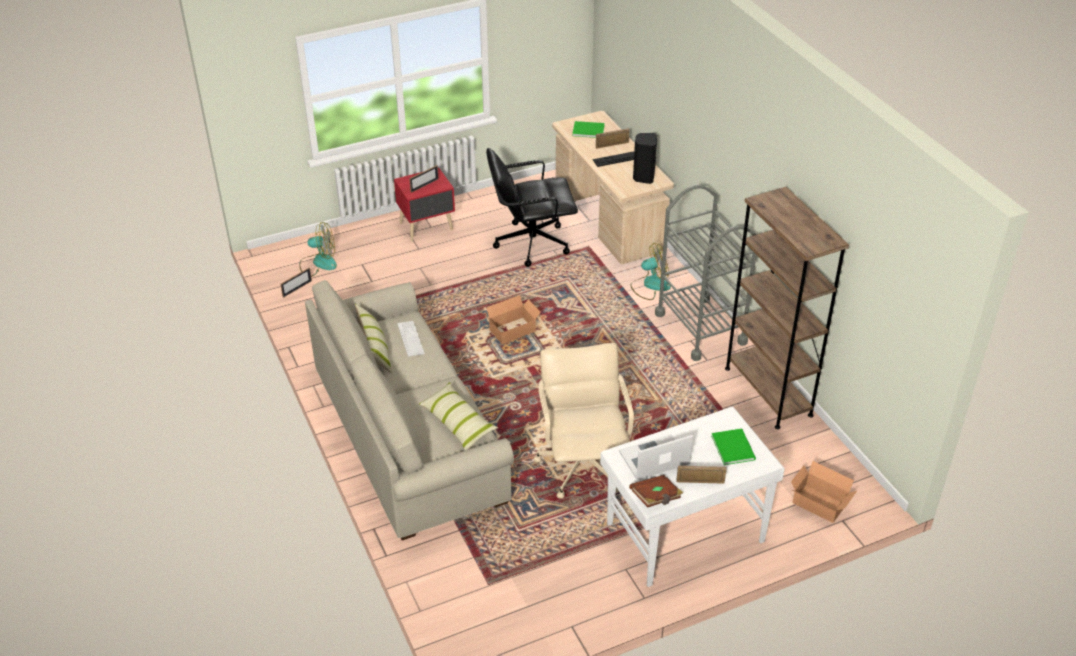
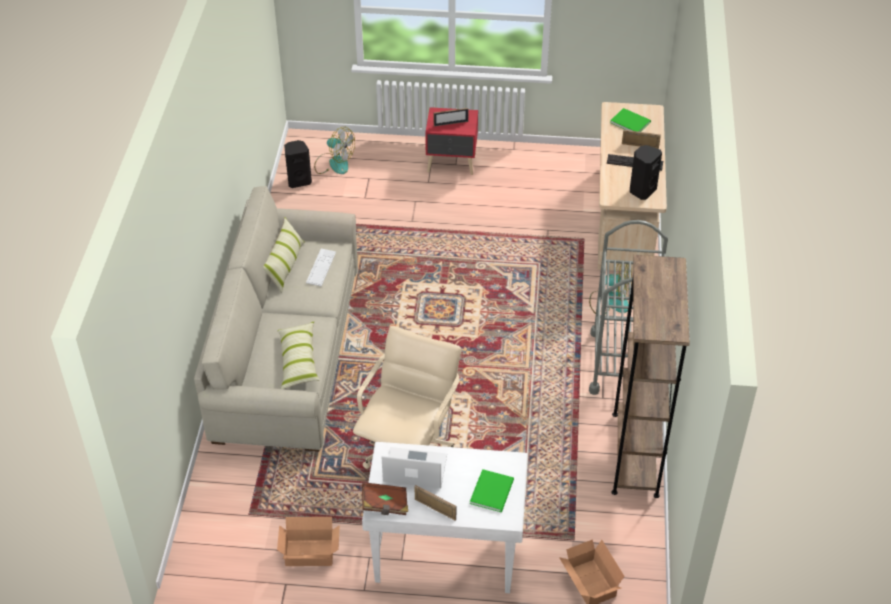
camera: 30 degrees right, 5 degrees up
(297, 288) = (299, 181): picture frame -> black speaker
(514, 332) = (449, 296): cardboard box -> cardboard box (310, 554)
(531, 243) = (533, 215): black office chair -> none

